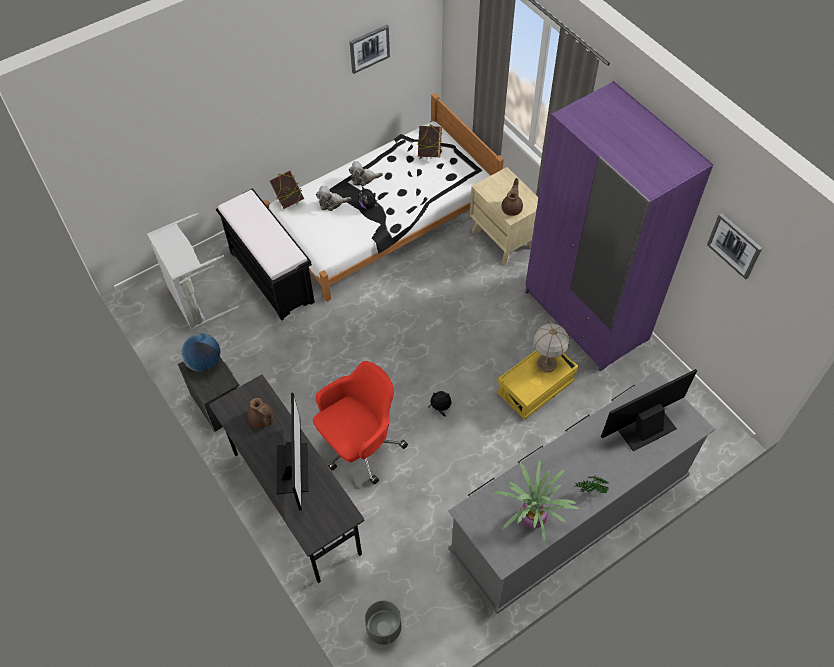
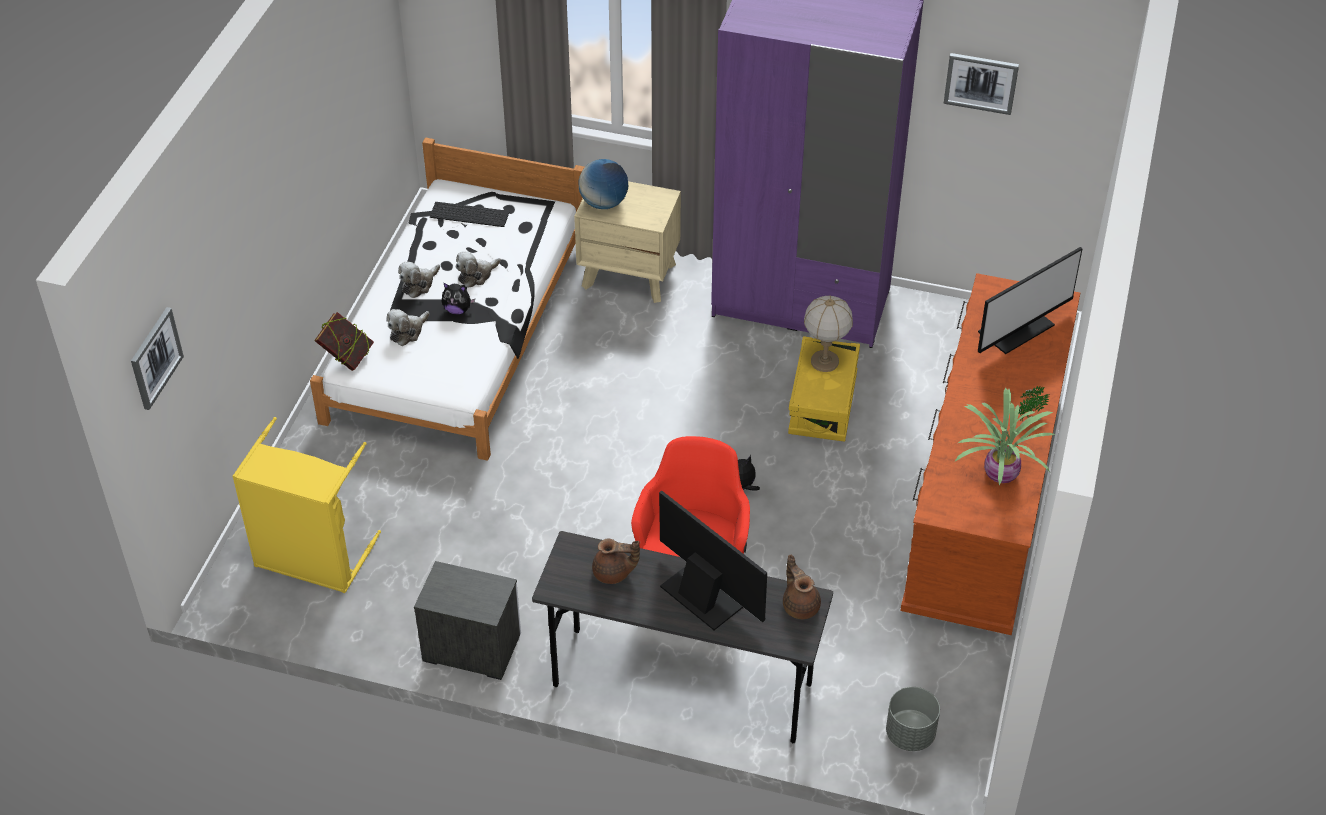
camera: 40 degrees left, 10 degrees down
(195, 301) = (312, 559): grey laundry basket -> yellow laundry basket
(204, 362) = (446, 584): globe -> globe (604, 203)
(272, 277) = (387, 474): black bench -> none
(369, 48) = (353, 99): picture -> picture (155, 358)
(397, 191) = (476, 275): none -> plush toy
(429, 152) = (470, 214): book -> keyboard
(512, 208) = (646, 214): brown teapot -> brown teapot (800, 605)
(569, 514) = (982, 501): grey dresser -> brown dresser
(645, 427) = (1017, 329): monitor -> monitor turned 150 degrees counterclockwise

